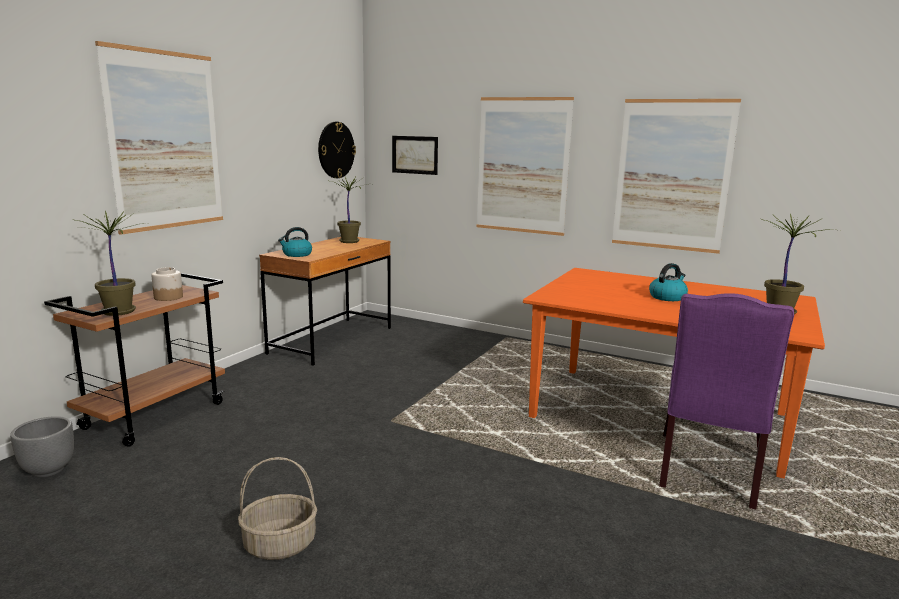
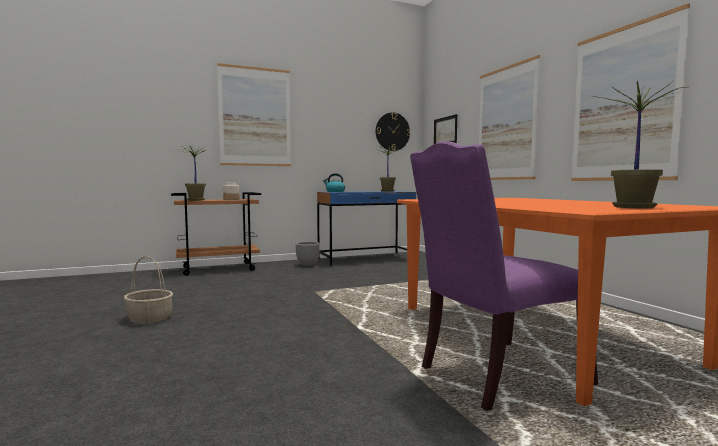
camera: 40 degrees right, 10 degrees down
(48, 470) = (145, 276): grey planter -> grey planter (307, 264)
(332, 340) = (366, 259): brown desk -> blue desk
(667, 297) = (531, 202): kettle -> none

